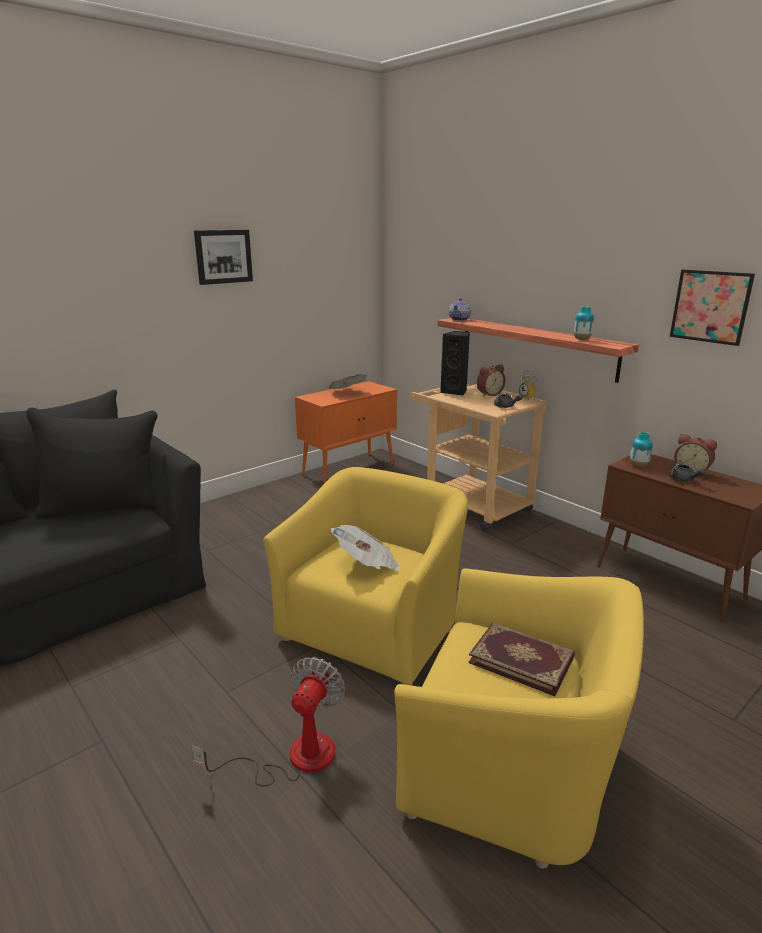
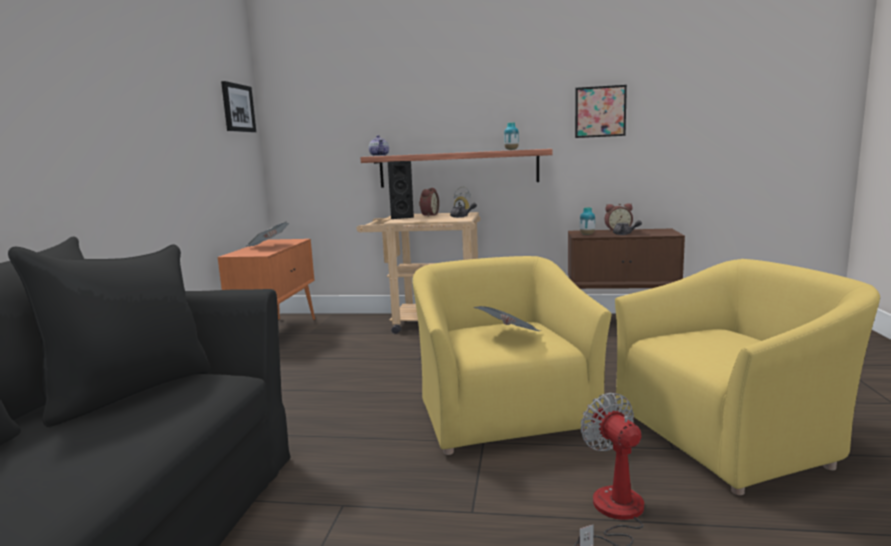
camera: 40 degrees left, 10 degrees down
(223, 256) = (140, 85): picture -> picture (237, 108)
(521, 659) = (714, 338): book -> none

